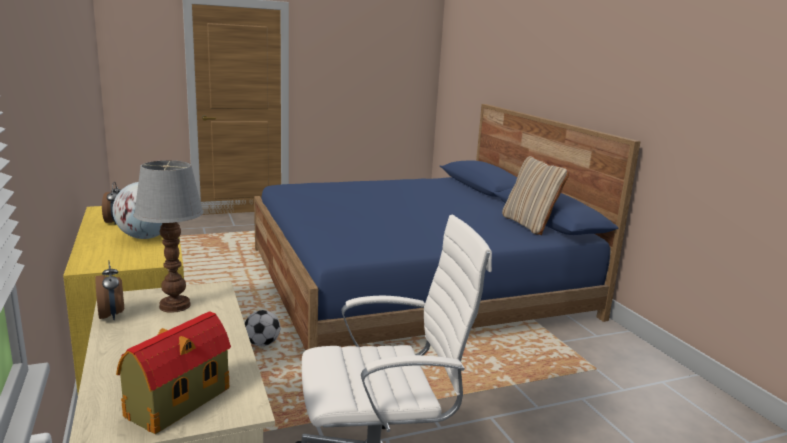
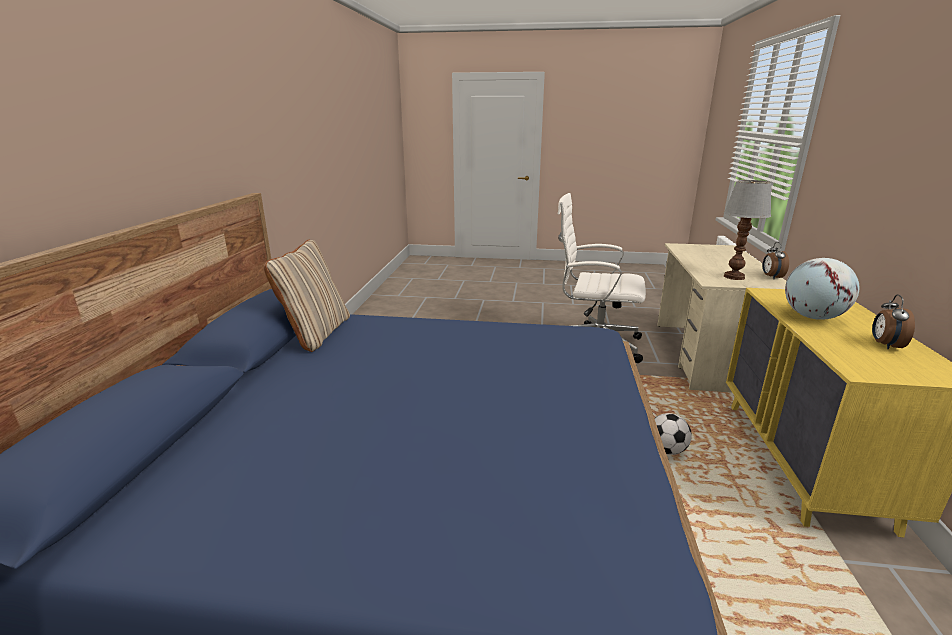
camera: 150 degrees left, 5 degrees up
(176, 403) = (706, 249): toy house -> none

